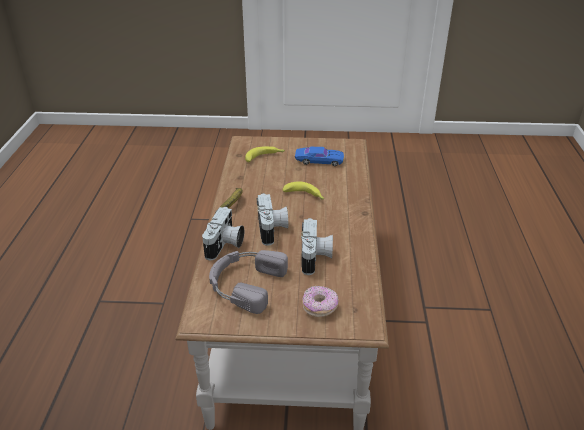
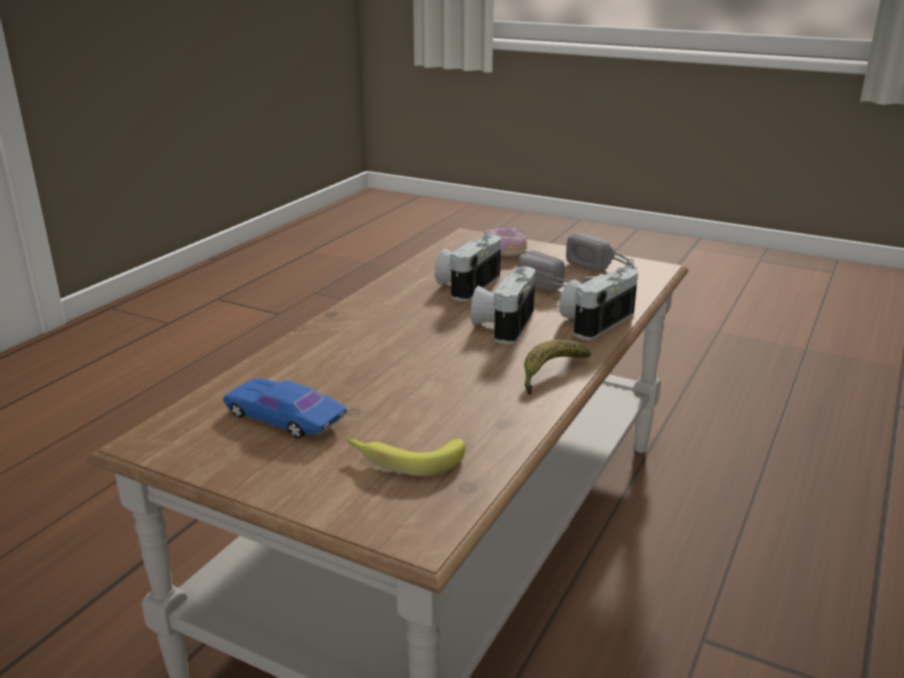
camera: 155 degrees left, 10 degrees down
(305, 196) = (399, 356): banana -> none

